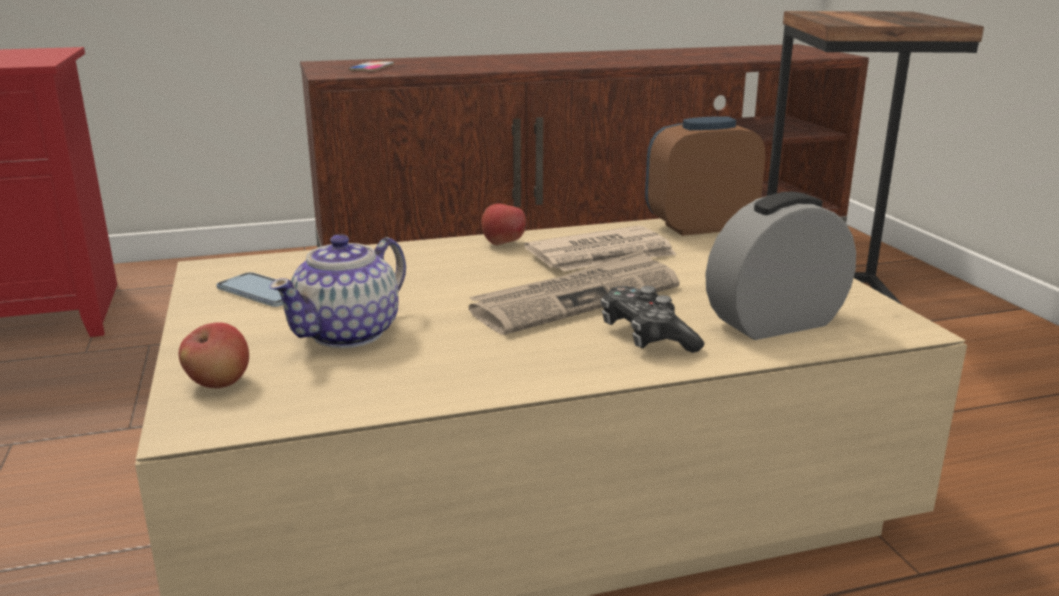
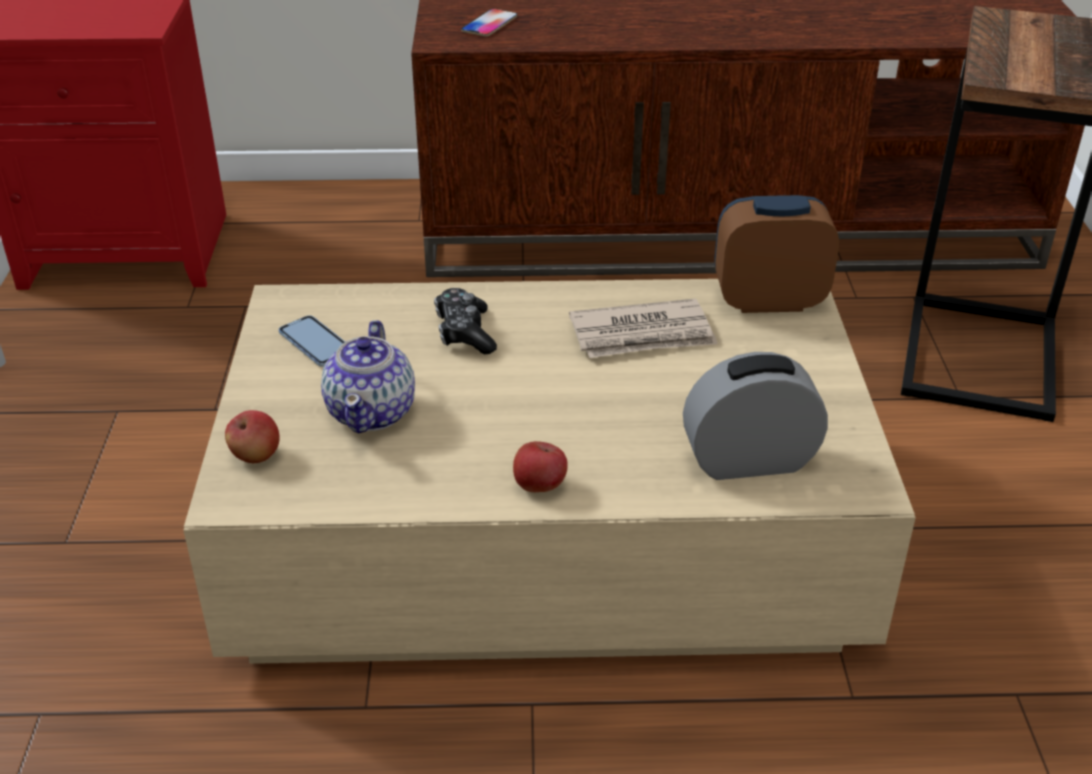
camera: 15 degrees right, 15 degrees up
(349, 333) = (372, 412): teapot -> teapot turned 45 degrees counterclockwise
(503, 243) = (556, 300): apple -> apple (539, 486)
(577, 298) = (587, 396): newspaper -> none
(646, 336) = (621, 459): game controller -> game controller (465, 332)

